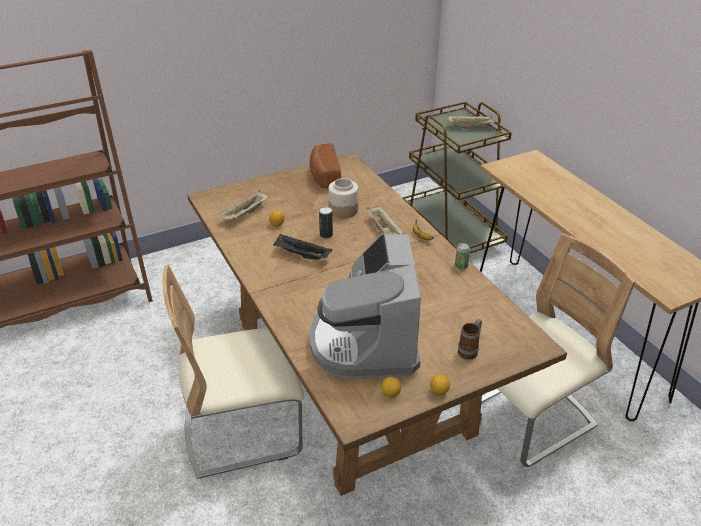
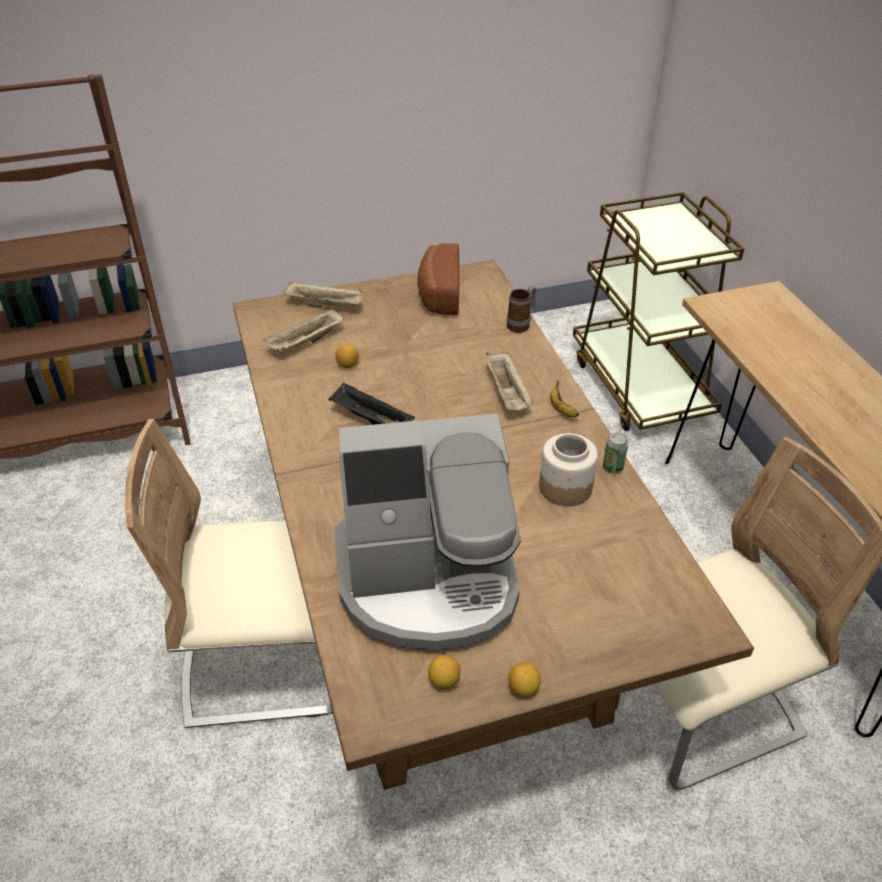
camera: 10 degrees right, 5 degrees up
(326, 234) = (416, 389): can -> none
(343, 210) = (452, 352): jar -> jar (564, 487)
(366, 341) = (429, 580): coffee machine -> coffee machine turned 105 degrees counterclockwise
(470, 350) = (591, 620): mug -> mug (521, 324)
(471, 127) = (683, 234): beige tray -> beige tray (326, 305)

